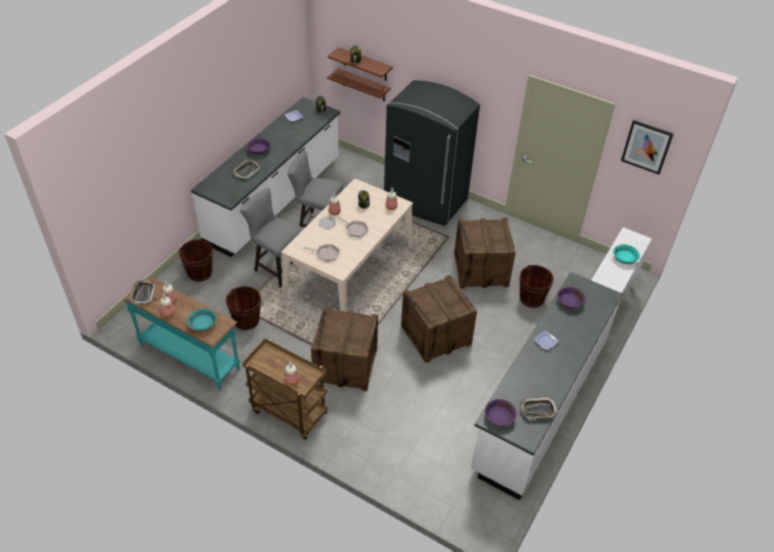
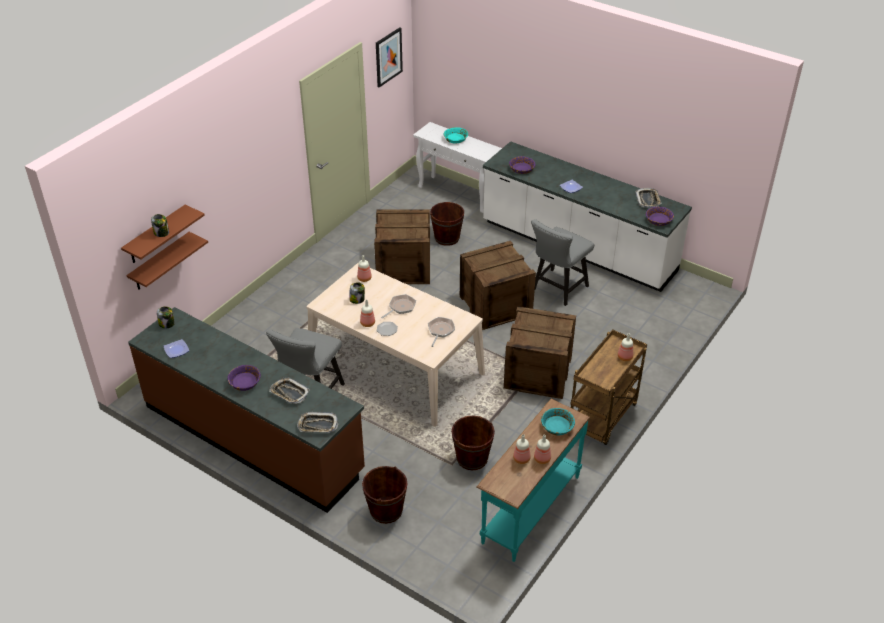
camera: 85 degrees left, 5 degrees down
(143, 294) = (510, 487): tray -> tray (317, 425)
(274, 201) = (253, 438): white counter -> brown counter
(276, 266) = (381, 433): grey chair -> grey chair (557, 290)
(425, 201) = (284, 300): grey fridge -> none

